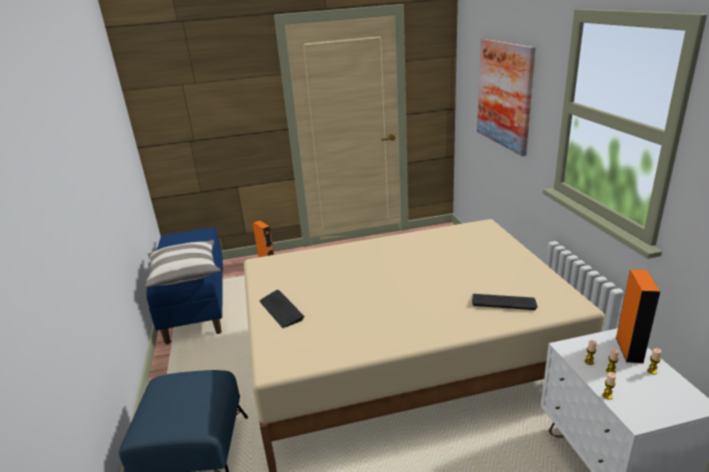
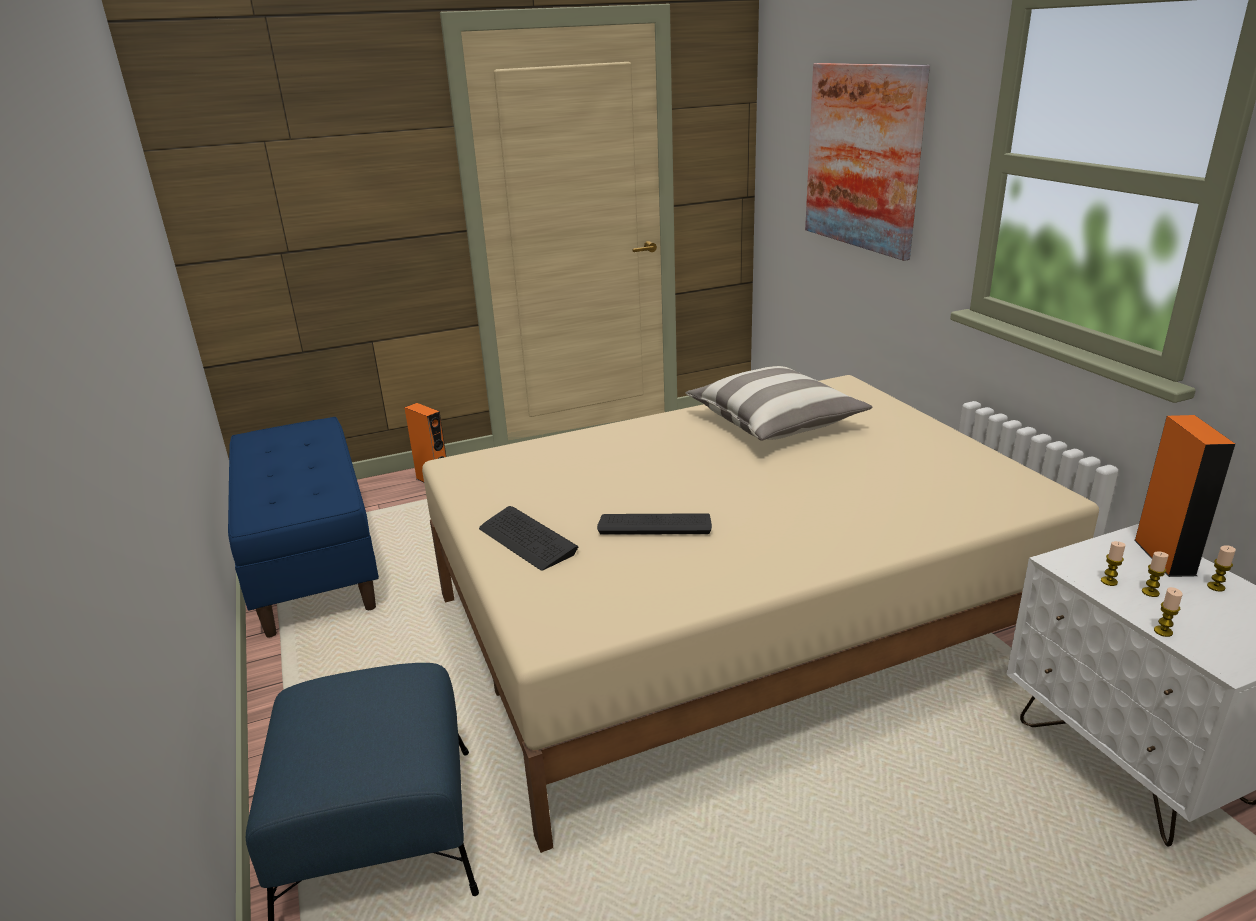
camera: 10 degrees left, 0 degrees up
(184, 273) = (300, 497): pillow -> pillow (774, 423)
(503, 302) = (926, 499): keyboard -> keyboard (655, 525)

